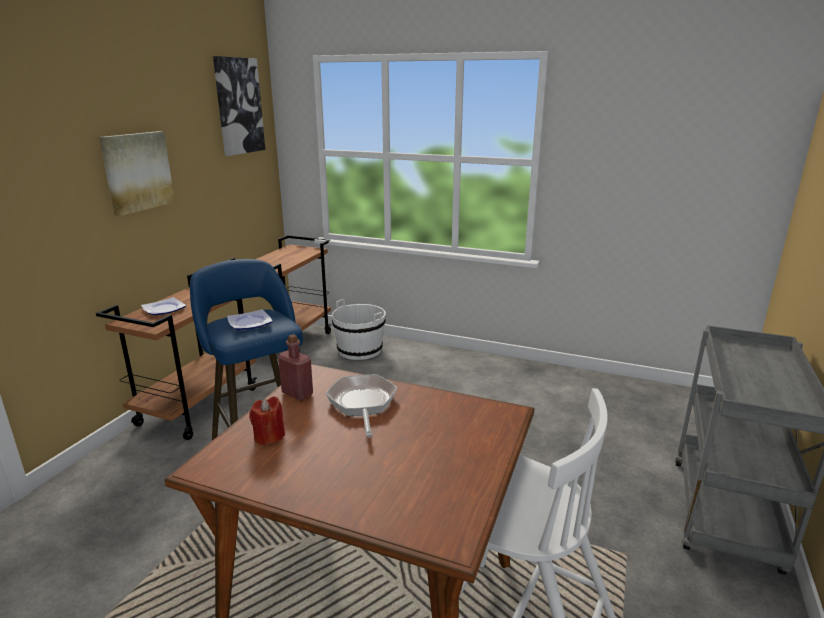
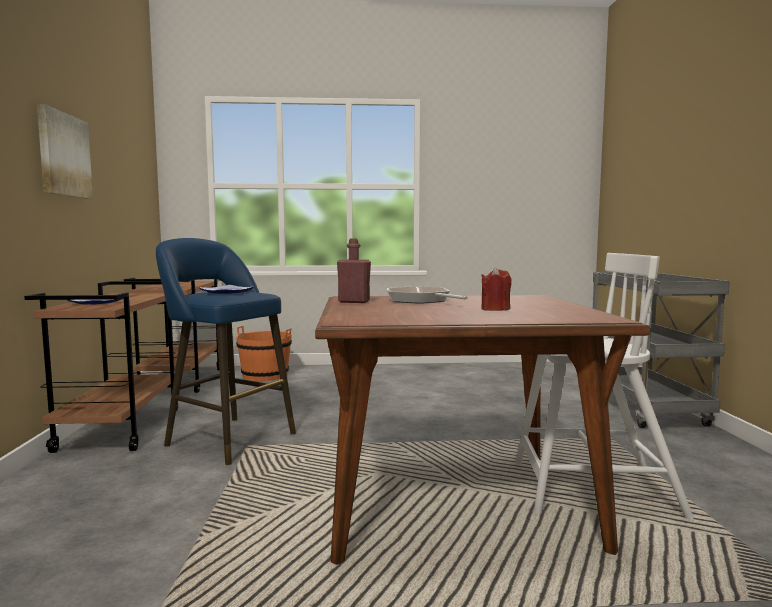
camera: 25 degrees left, 15 degrees down
(238, 106) = (135, 129): picture -> none
(269, 436) = (373, 311): red candle -> red candle (495, 309)
(360, 350) = (265, 375): white bucket -> orange bucket

